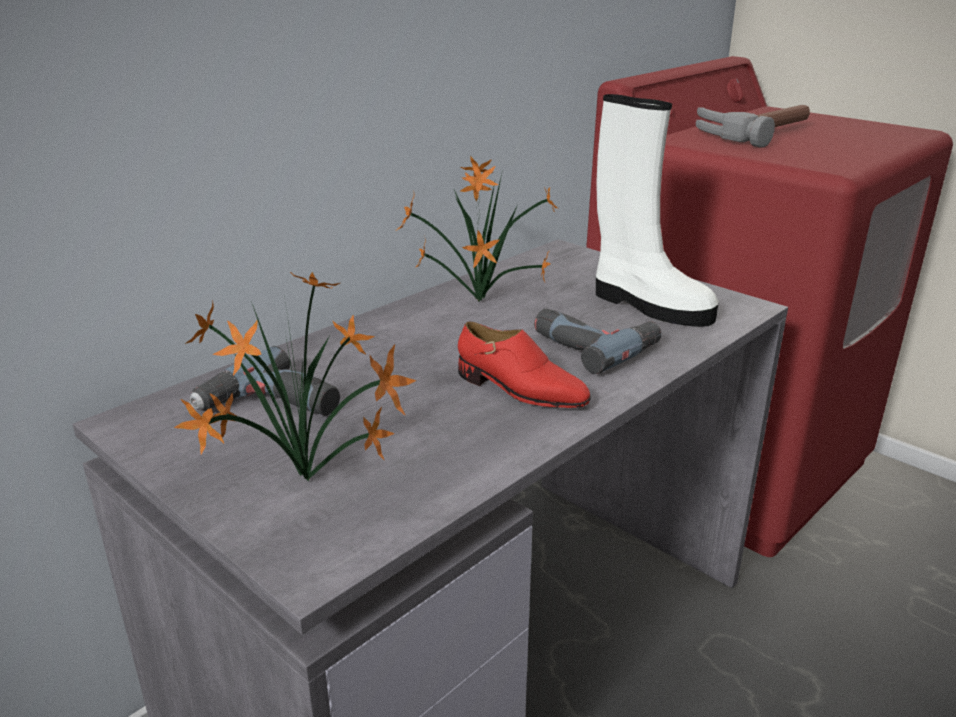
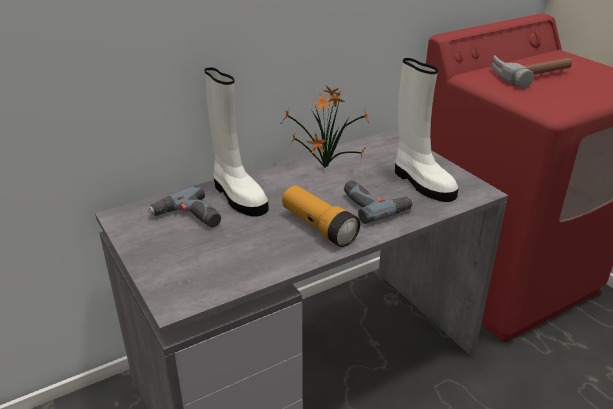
camera: 15 degrees right, 5 degrees up
(311, 484) = (190, 263): potted plant -> none
(349, 361) = (237, 196): none -> white boot
(520, 390) = (318, 227): red shoe -> flashlight

